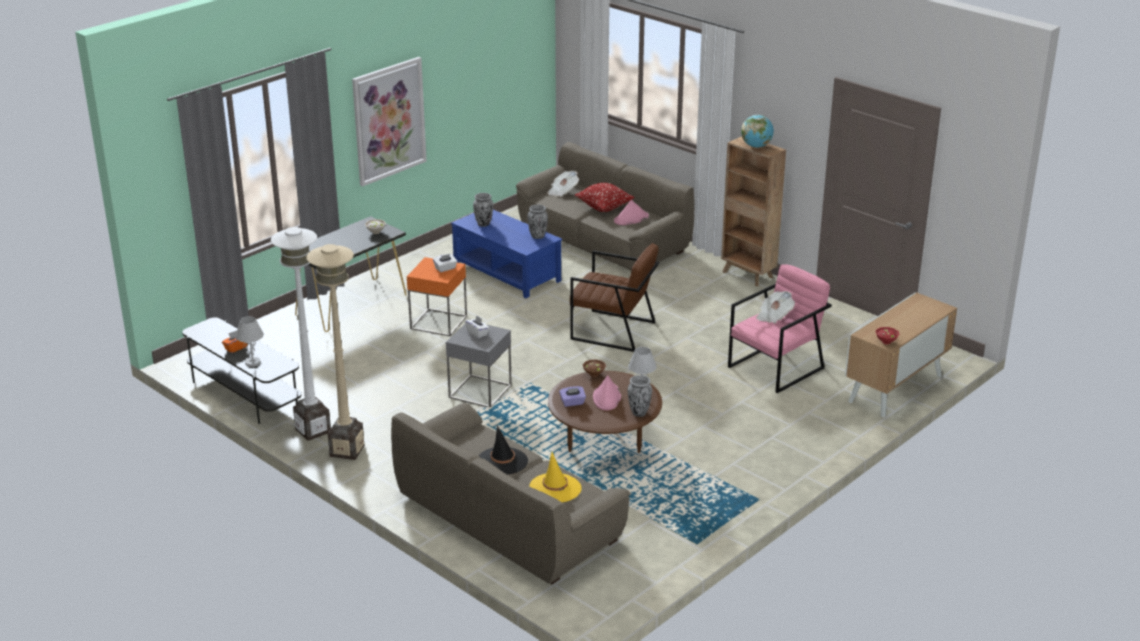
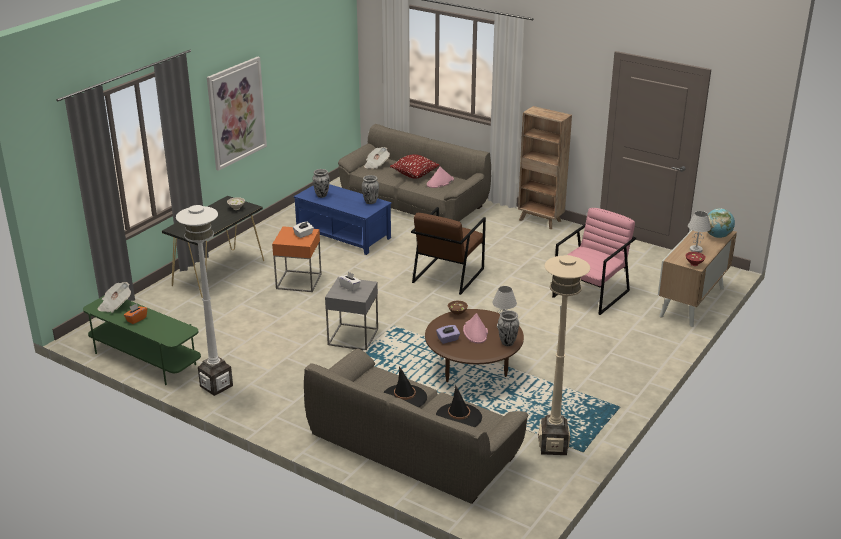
camera: 10 degrees left, 0 degrees up
(244, 393) = (145, 359): grey tv stand -> green tv stand
(252, 363) = (155, 331): white table lamp -> white table lamp (696, 250)
(346, 451) = (252, 401): beige floor lamp -> beige floor lamp (553, 446)
(555, 488) = (459, 417): yellow hat -> black hat
(613, 331) = (448, 275): brown armchair -> brown armchair turned 105 degrees clockwise
(756, 146) = (547, 113): globe -> globe (717, 236)
(774, 316) = (588, 251): newspaper -> newspaper (115, 305)

